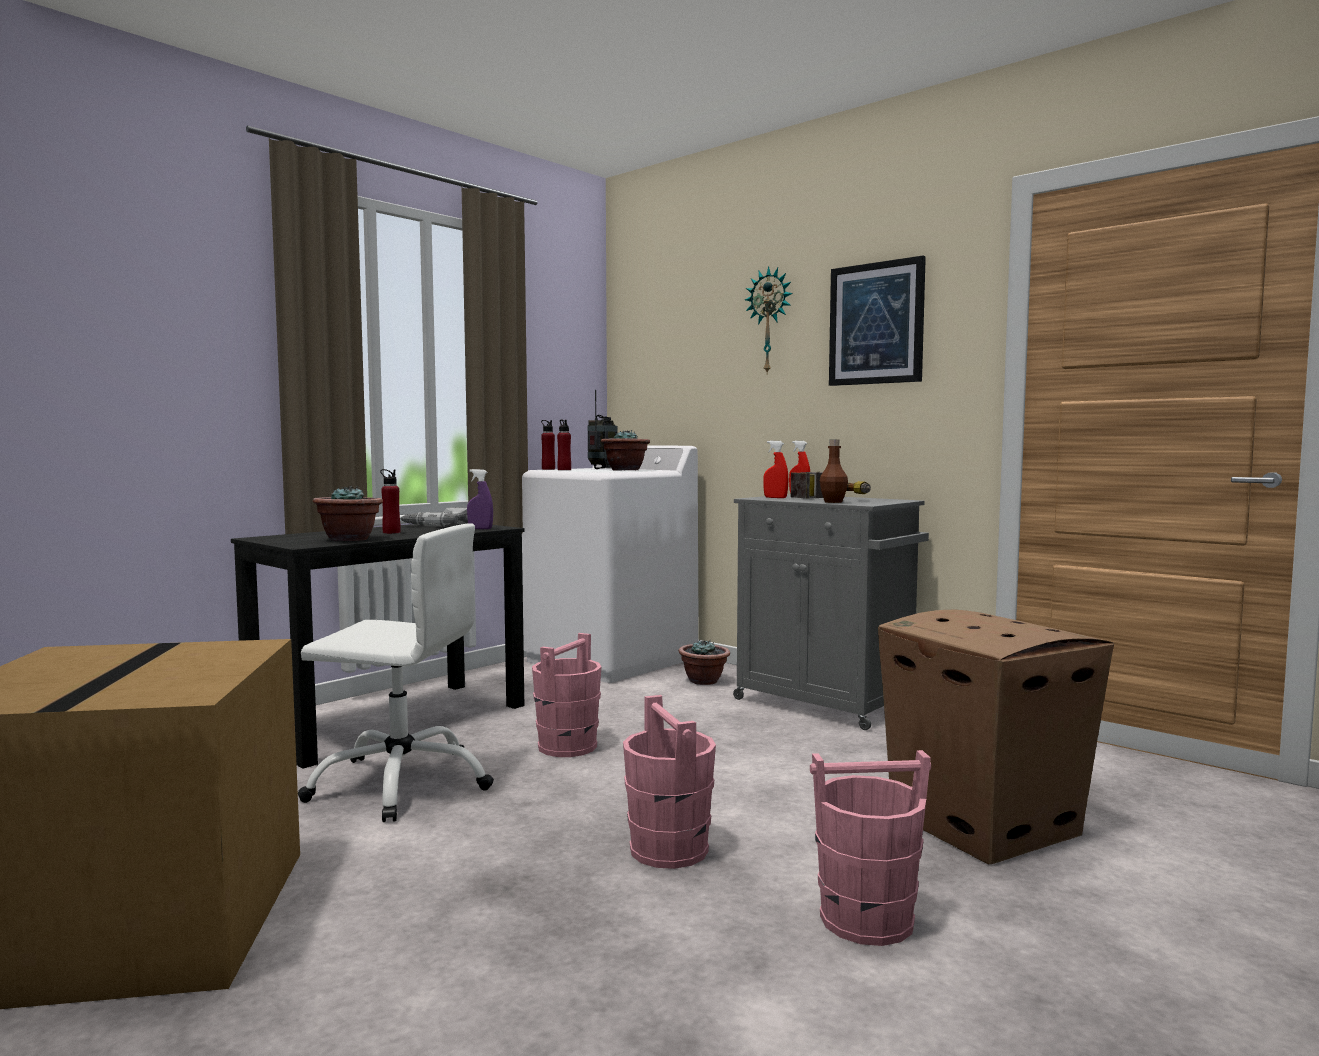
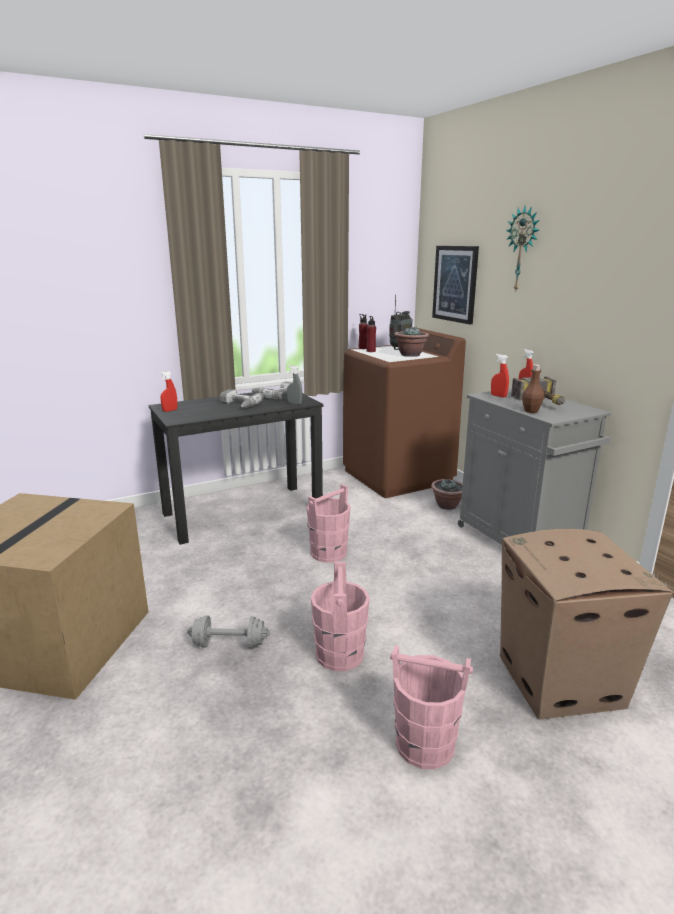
camera: 20 degrees right, 15 degrees up
(279, 540) = (170, 410): none -> red spray bottle
(349, 539) = (206, 414): potted plant -> none
(391, 532) = (238, 405): red bottle -> power drill
(401, 783) = (223, 566): white office chair -> none
(479, 868) = (229, 644): none -> grey dumbbell
(480, 528) = (294, 403): purple spray bottle -> grey spray bottle
(611, 660) = (398, 476): white washing machine -> brown washing machine
(876, 323) = (597, 263): picture -> picture (455, 284)

